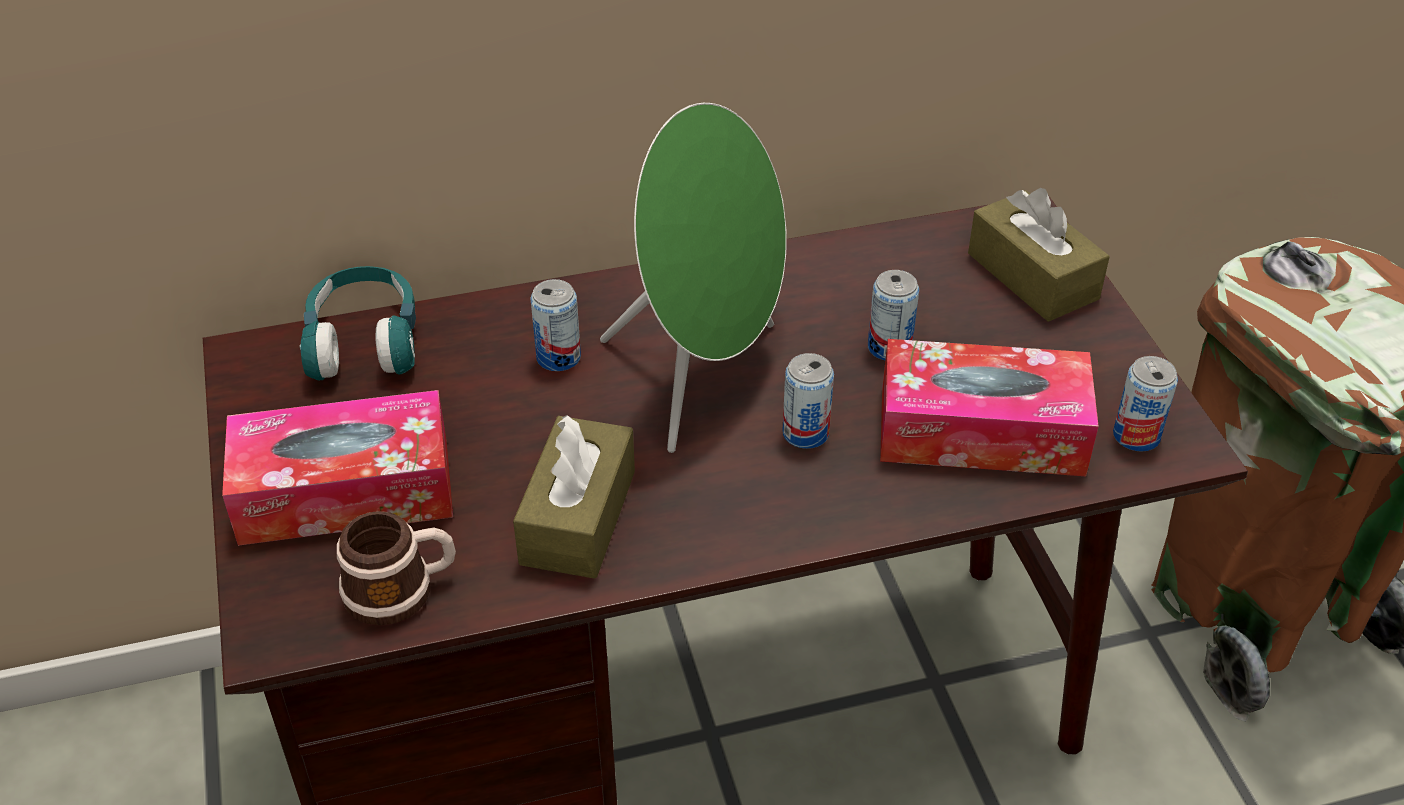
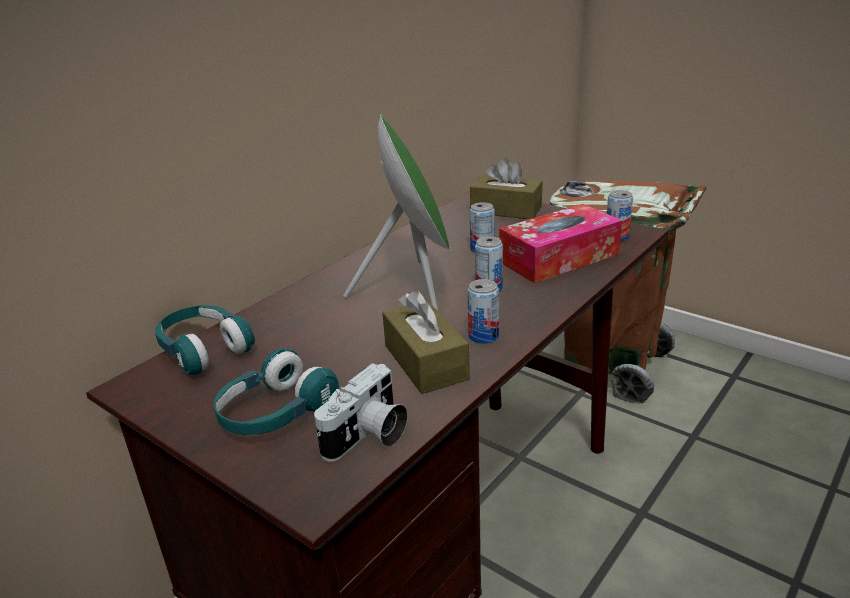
camera: 35 degrees left, 15 degrees down
(345, 491) = (275, 413): tissue box -> turquoise headphones
(401, 590) = (368, 437): mug -> camera
(558, 357) = (329, 312): can -> can (483, 336)

